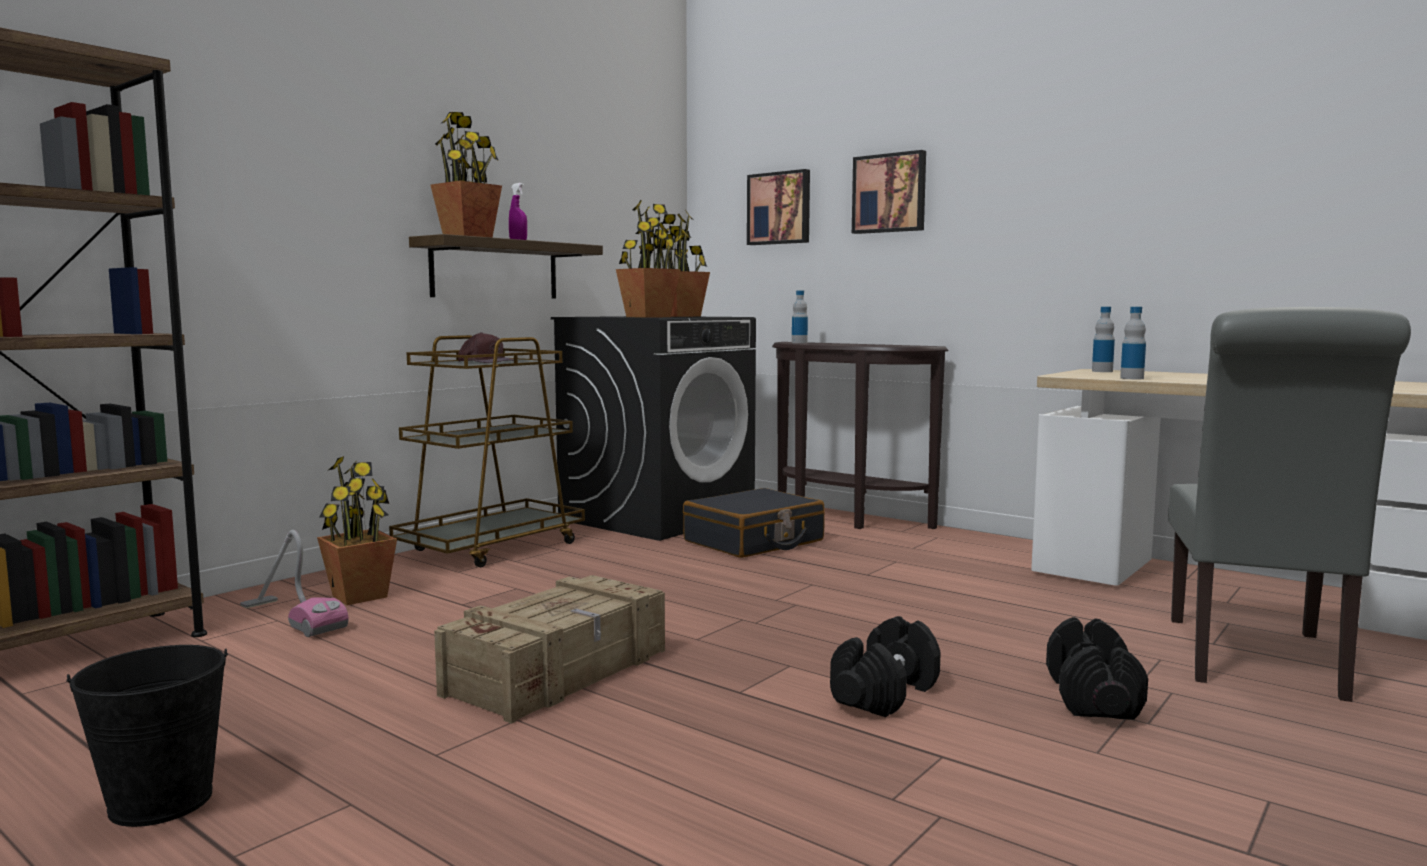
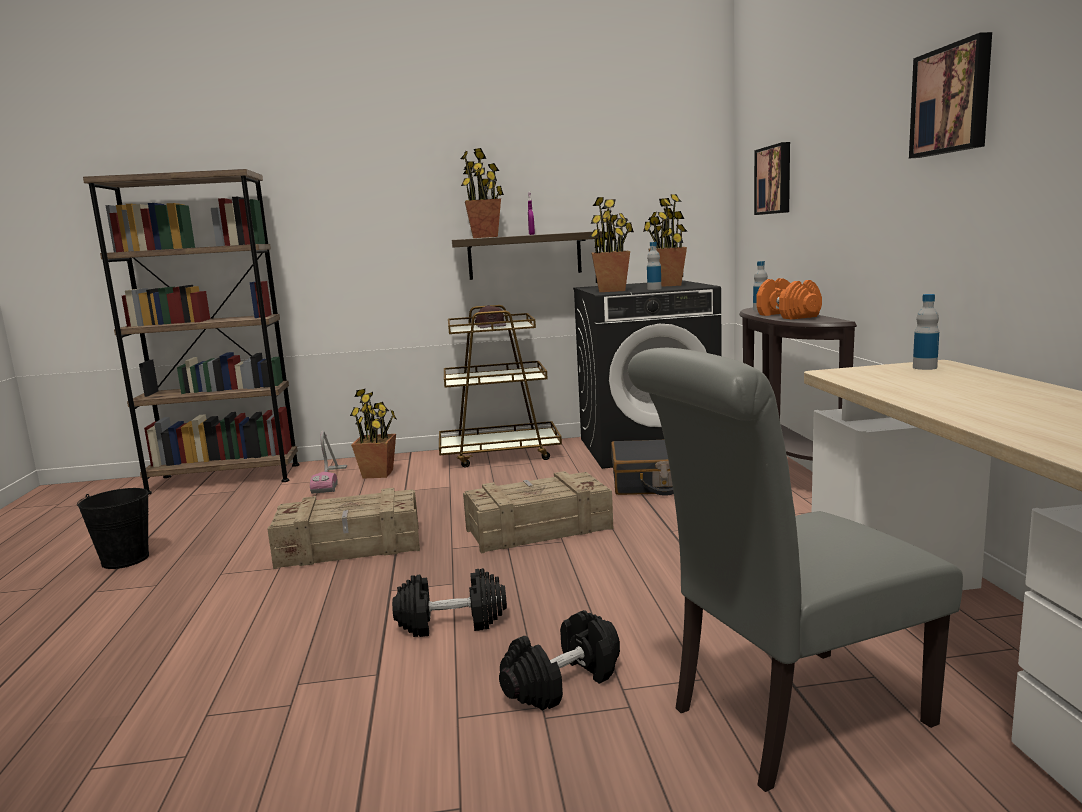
camera: 45 degrees right, 5 degrees up
(741, 601) = (537, 529): none -> crate
(861, 344) = (788, 316): none -> orange dumbbell
(890, 193) = (832, 162): picture -> picture (953, 100)
(1132, 378) = (869, 385): bottle -> bottle (654, 289)

